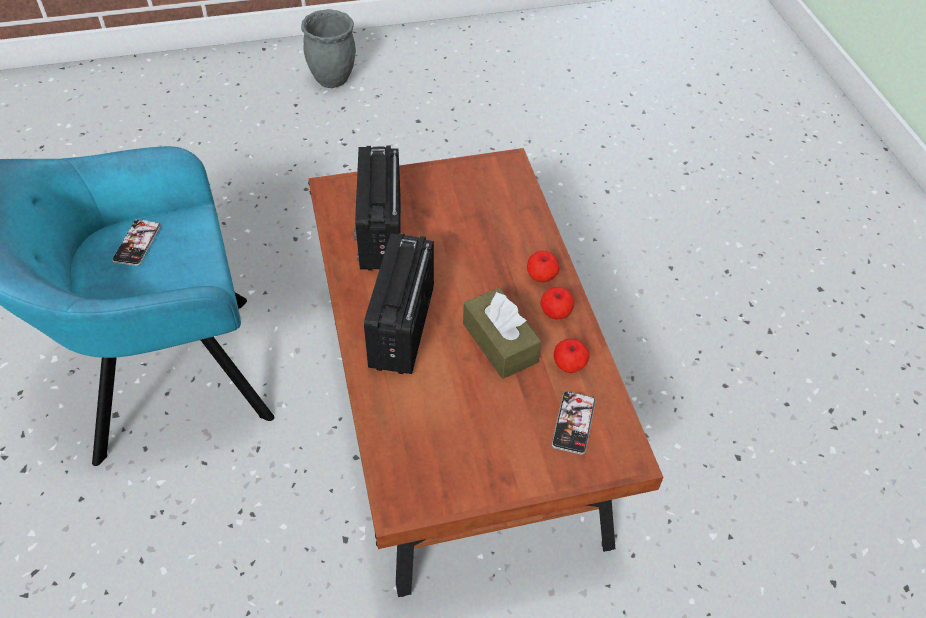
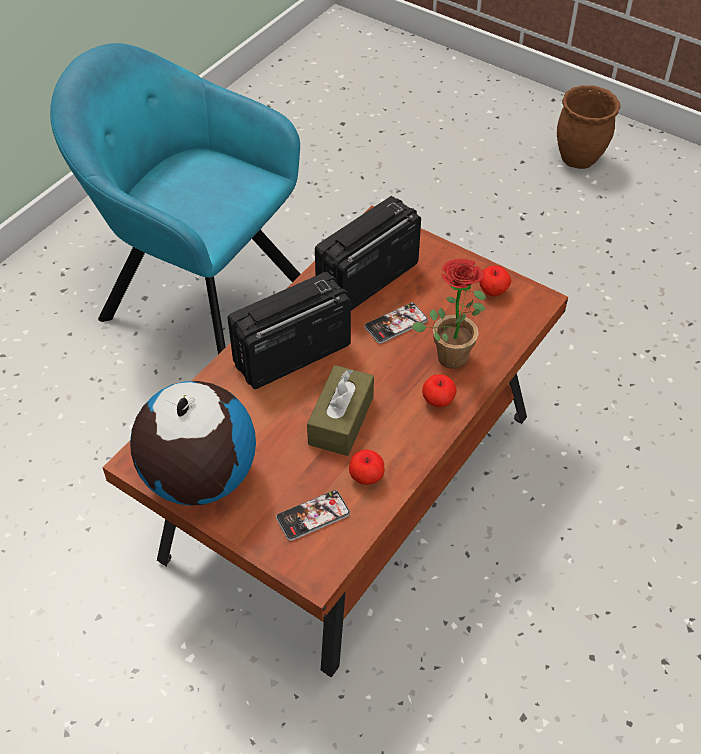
camera: 50 degrees right, 0 degrees up
(137, 243) = (210, 173): phone -> phone (396, 324)
(333, 80) = (578, 160): grey planter -> brown planter
(462, 473) = (198, 478): none -> globe
(505, 237) = (452, 352): none -> potted plant
(556, 313) = (410, 434): apple -> apple (493, 291)

